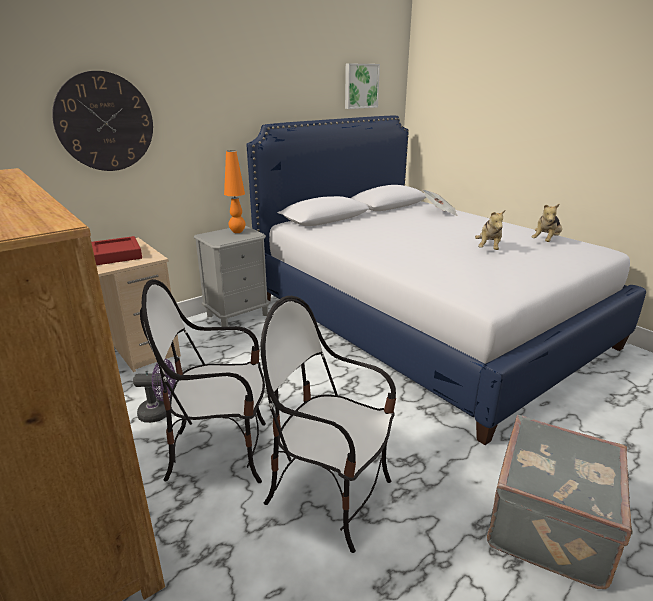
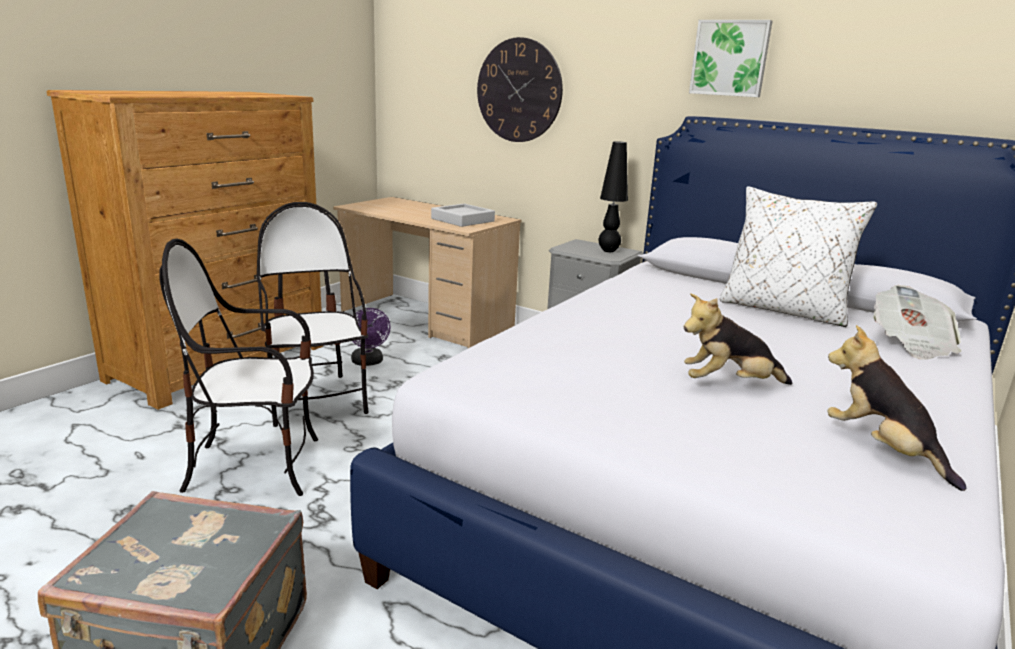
camera: 70 degrees right, 5 degrees down
(116, 255) = (462, 220): red tray -> grey tray
(237, 232) = (608, 251): orange table lamp -> black table lamp
(330, 495) = (256, 466): chair -> chair turned 105 degrees counterclockwise
(360, 86) = (938, 74): picture -> picture (730, 58)
(390, 220) = (783, 310): none -> white pillow
(546, 241) = (881, 449): plush toy -> plush toy turned 45 degrees clockwise

